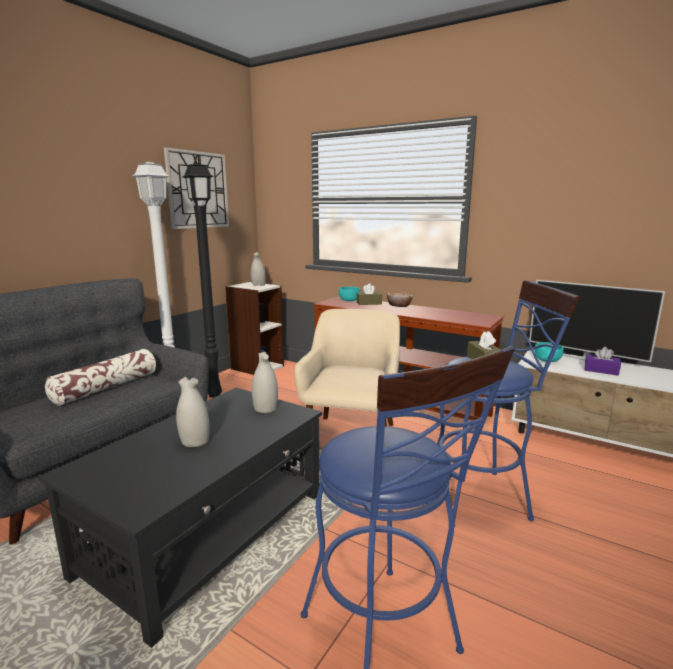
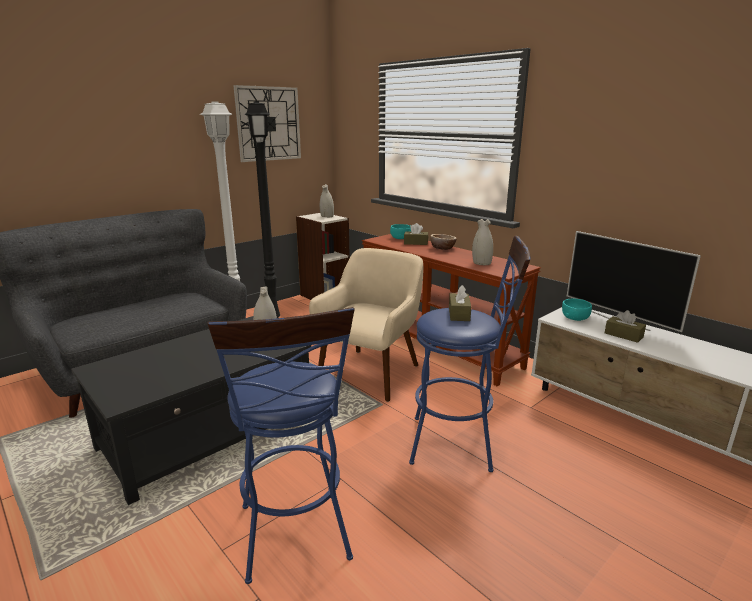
camera: 15 degrees right, 5 degrees up
(107, 388) = (161, 304): pillow -> none
(194, 441) = (192, 356): white vase -> white vase (481, 263)
(601, 370) = (623, 335): purple tissue box -> brown tissue box

